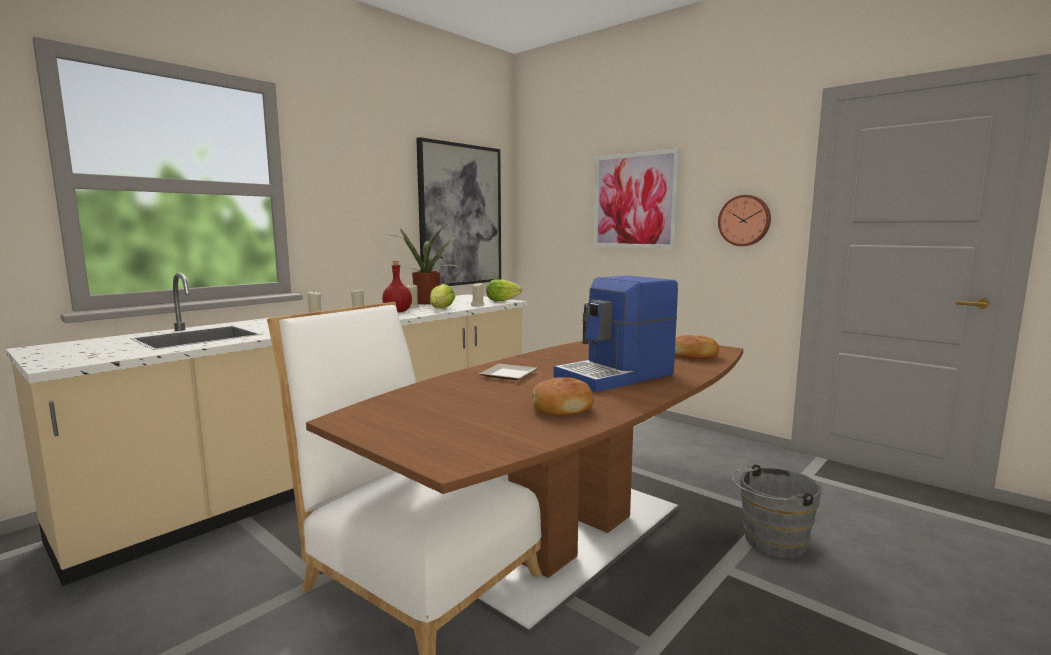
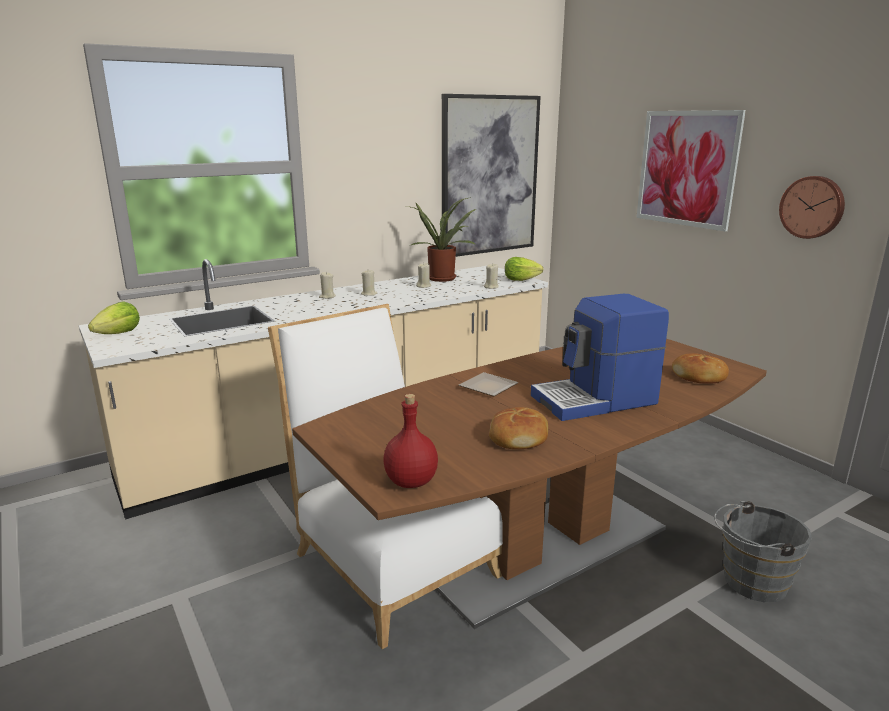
camera: 15 degrees right, 10 degrees up
(398, 312) = (407, 293): red bottle -> red bottle (412, 482)
(441, 308) = (452, 290): lettuce -> lettuce (119, 334)

